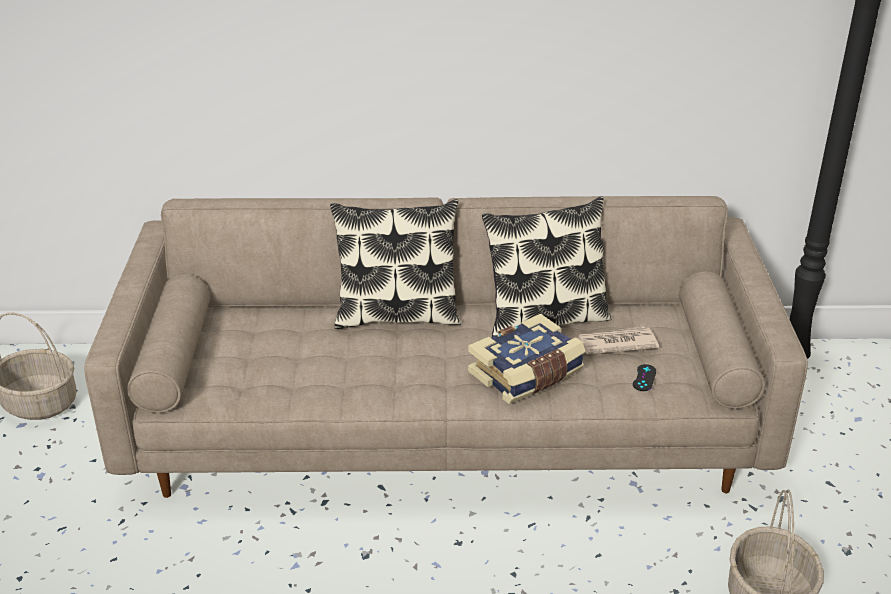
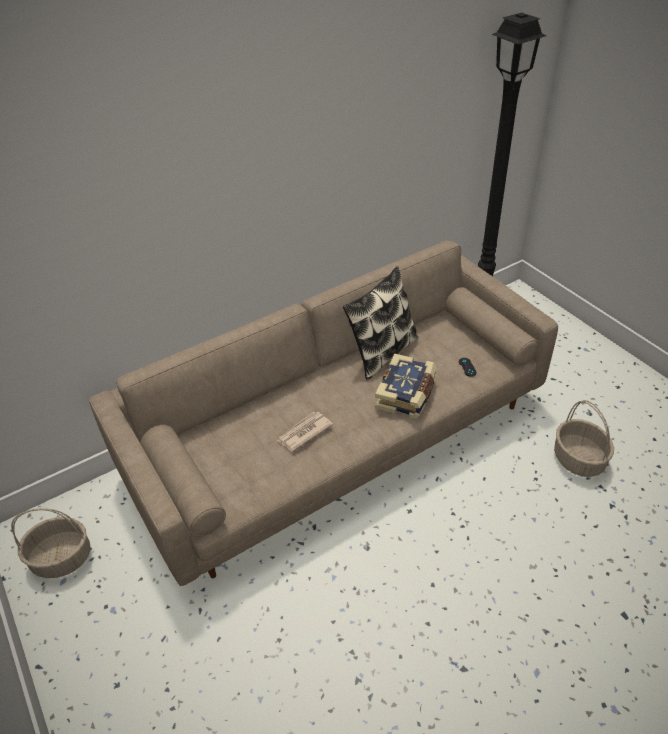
camera: 30 degrees left, 10 degrees up
(397, 315) = (296, 389): pillow -> none
(616, 343) = (434, 352): newspaper -> newspaper (303, 432)

